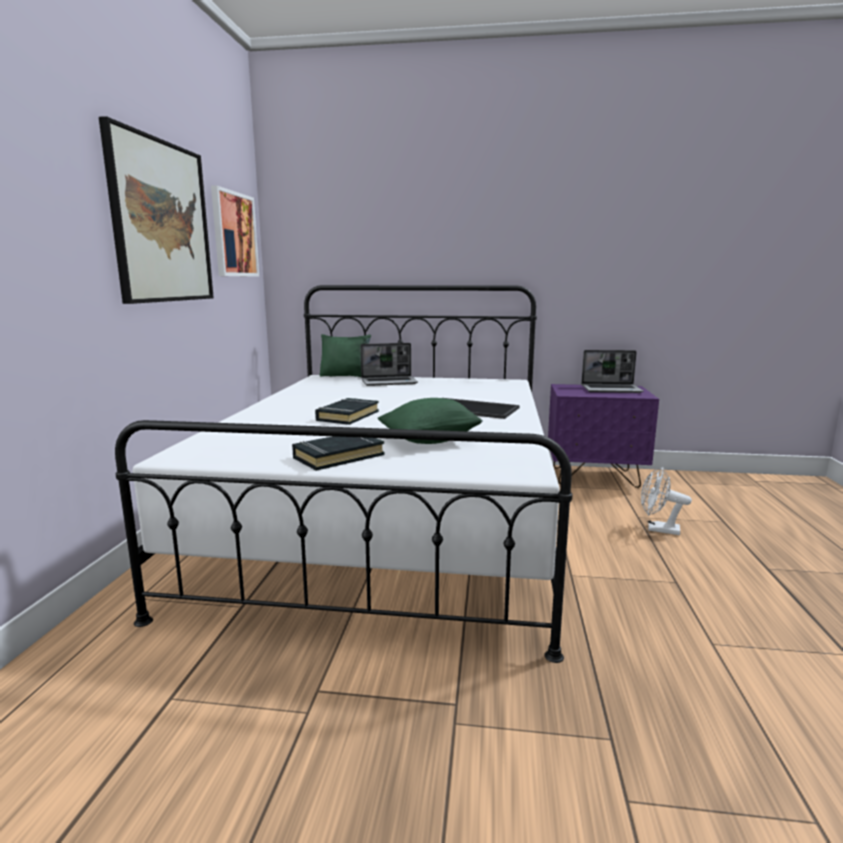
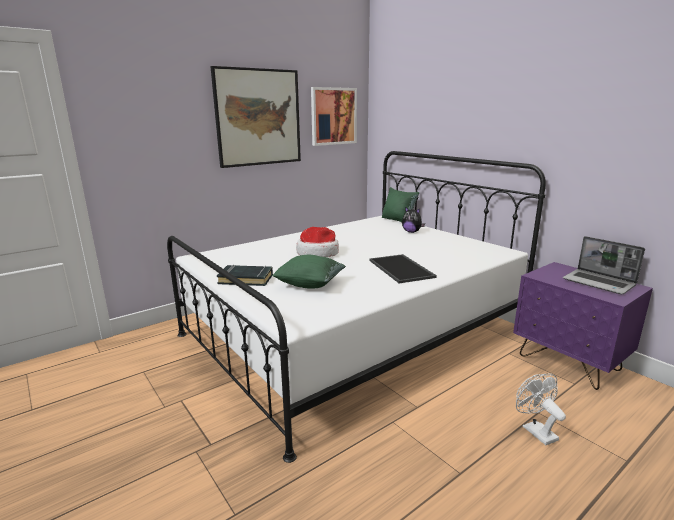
camera: 45 degrees right, 5 degrees up
(347, 416) = (318, 253): black book -> hat
(389, 382) = (411, 232): laptop -> plush toy

